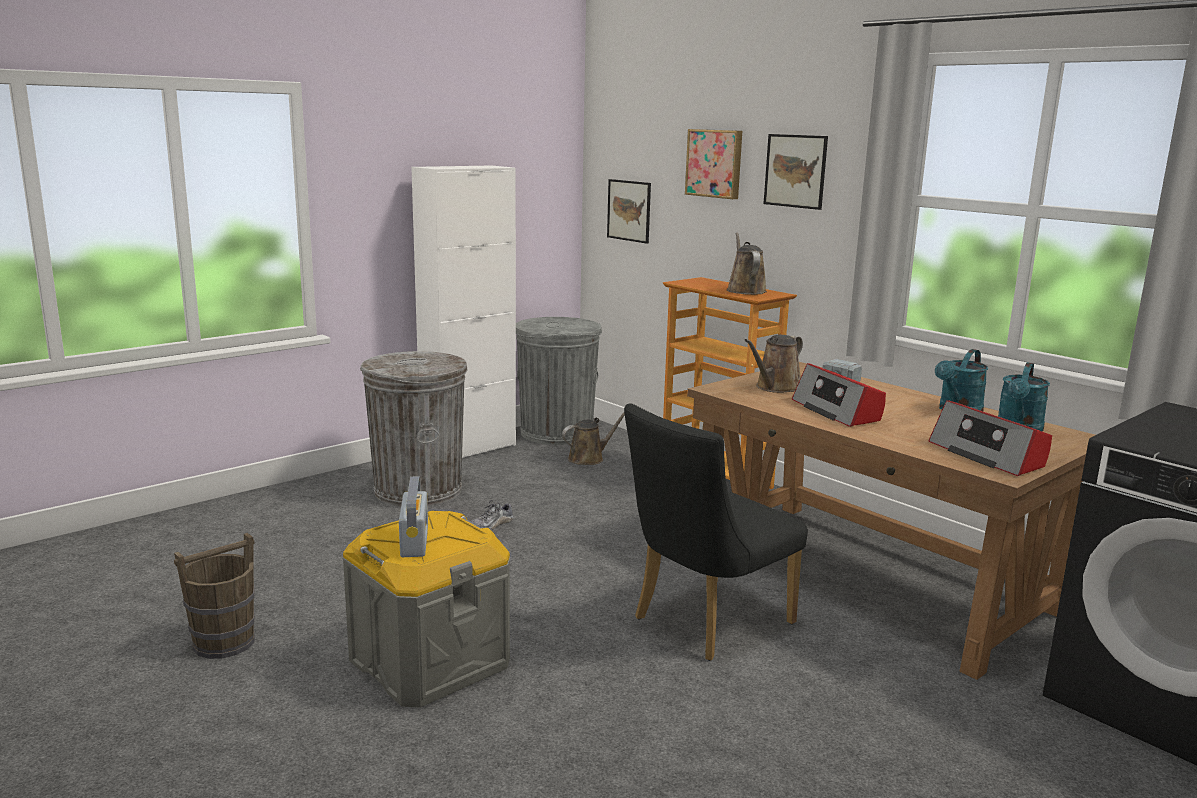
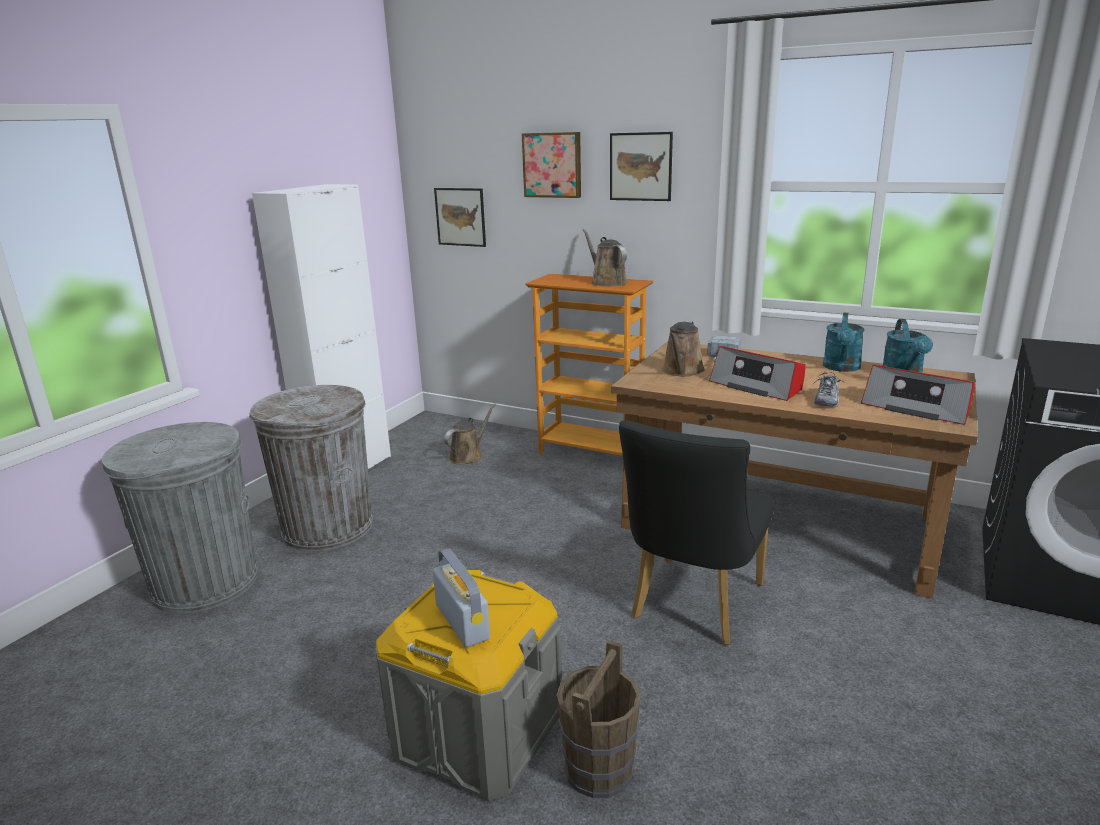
camera: 20 degrees left, 5 degrees up
(225, 642) = (231, 783): brown bucket -> brown bucket (599, 769)
(492, 525) = (428, 549): shoe -> shoe (826, 400)
(556, 433) = (420, 435): grey trash can -> grey trash can (205, 582)

